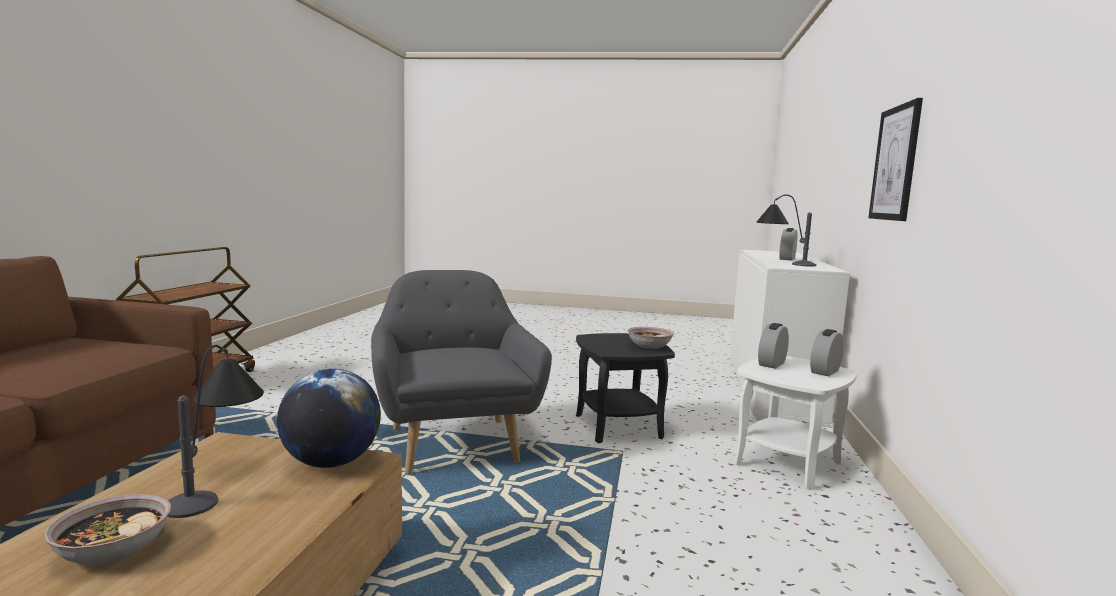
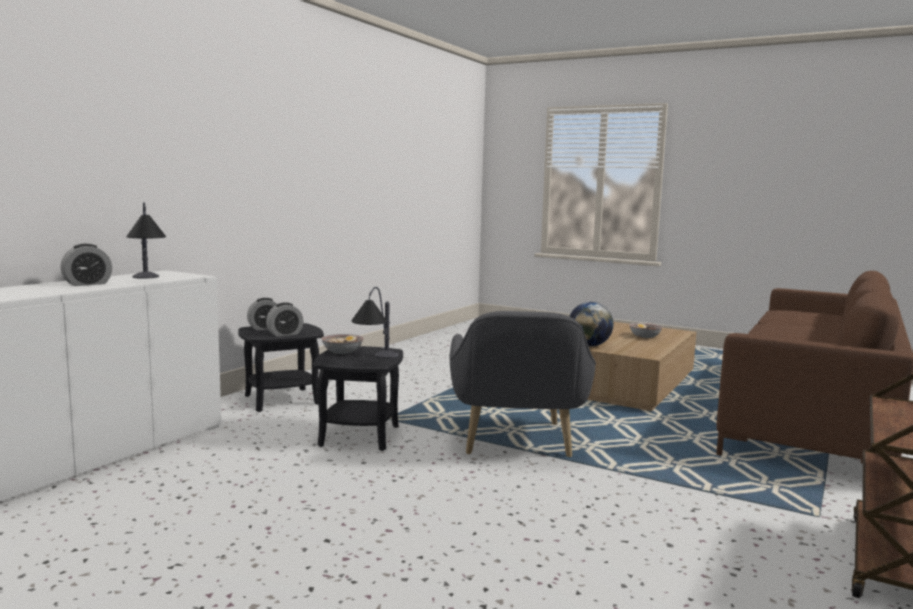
camera: 160 degrees left, 0 degrees up
(218, 481) = (633, 345): table lamp -> table lamp (376, 361)
(787, 464) = (282, 400): white side table -> black side table
(895, 163) = (209, 175): picture -> none

